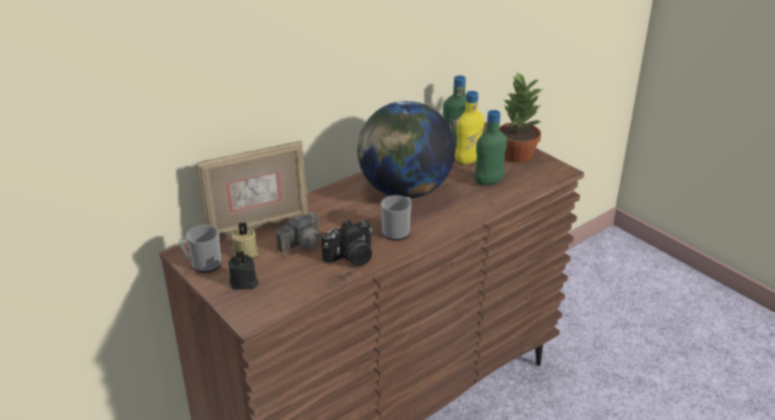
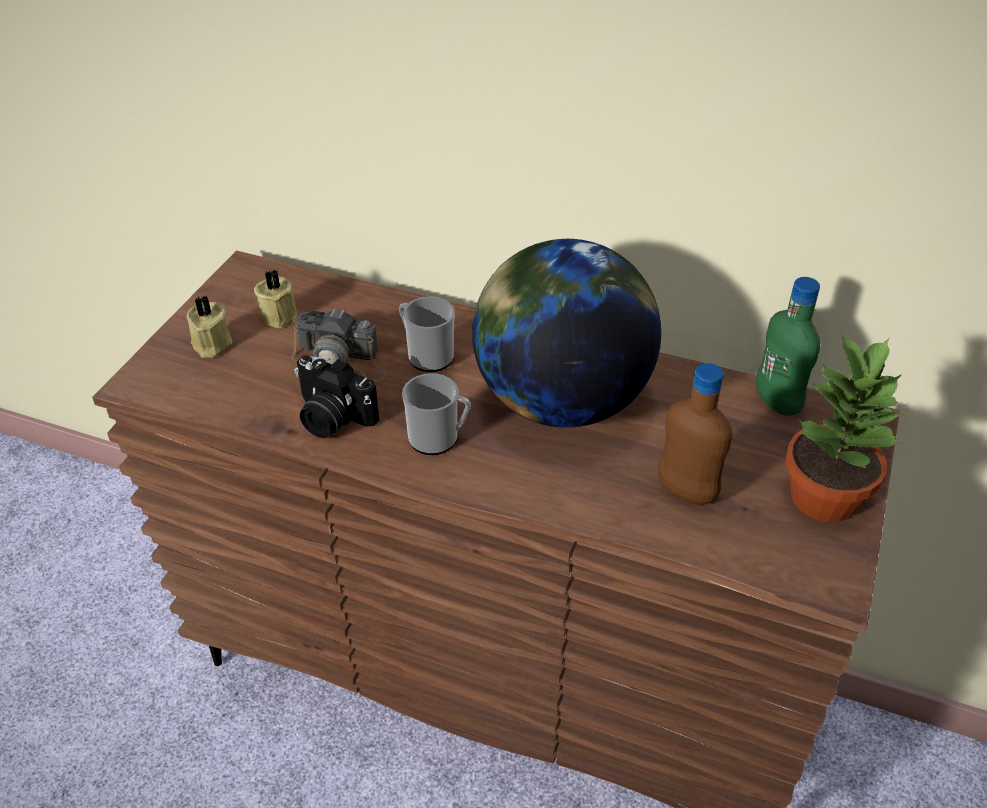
camera: 60 degrees right, 10 degrees up
(203, 265) = (229, 294): mug -> mug (426, 355)
(244, 282) = (210, 344): black candle -> beige candle
(257, 226) = (349, 298): picture frame -> none
(468, 160) = (733, 438): yellow bottle -> none
(488, 182) = (686, 492): green bottle -> brown bottle

